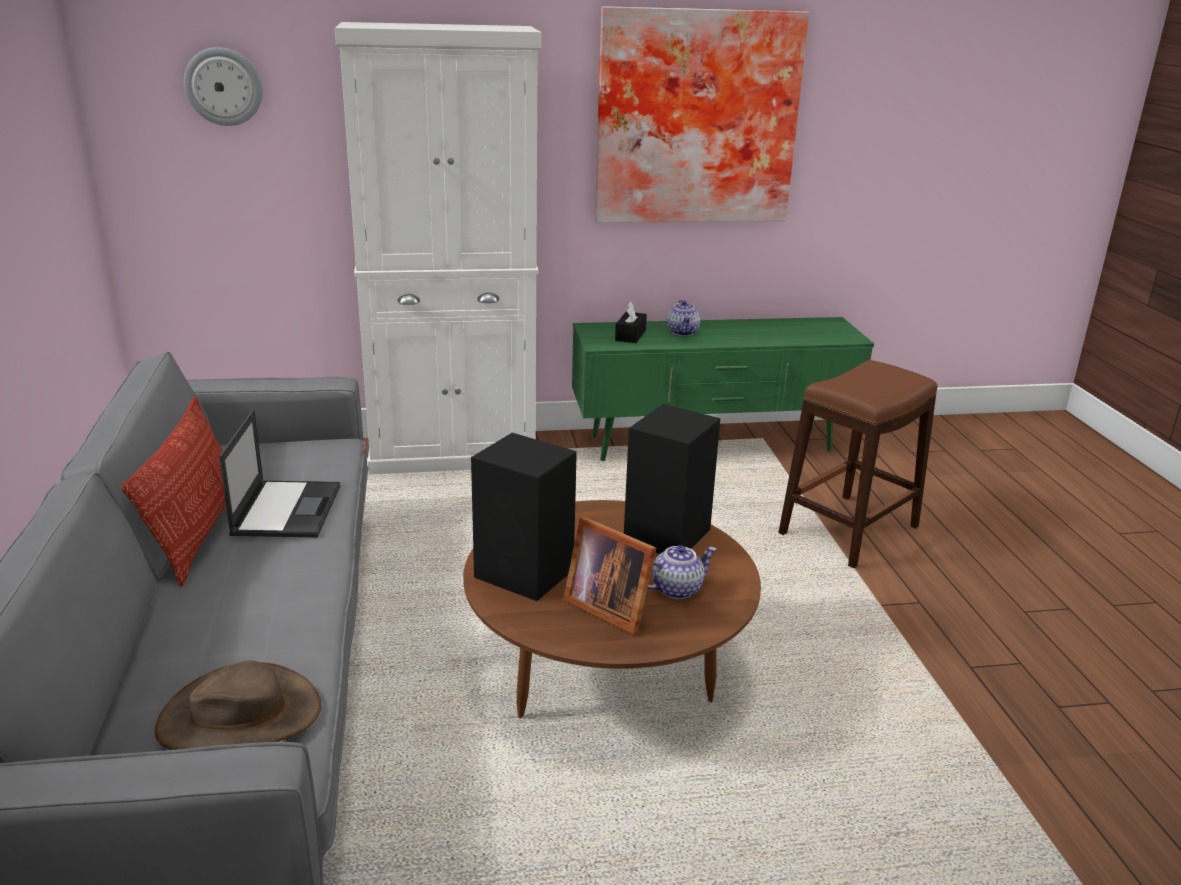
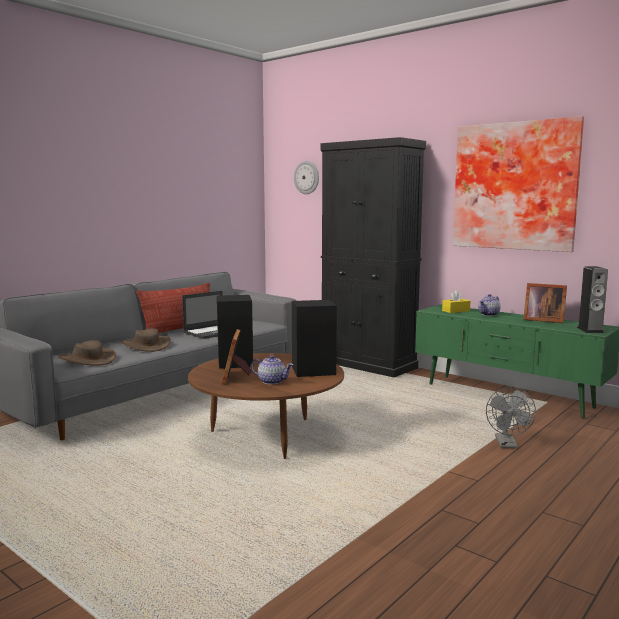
camera: 50 degrees right, 15 degrees down
(254, 609) = (146, 345): none -> brown hat
(453, 453) = (368, 365): white cabinet -> black cabinet
(630, 335) = (456, 311): black tissue box -> yellow tissue box
(756, 327) = (542, 320): none -> picture frame
(838, 334) = (590, 330): none -> speaker
(848, 530) = (507, 445): brown stool -> grey fan

